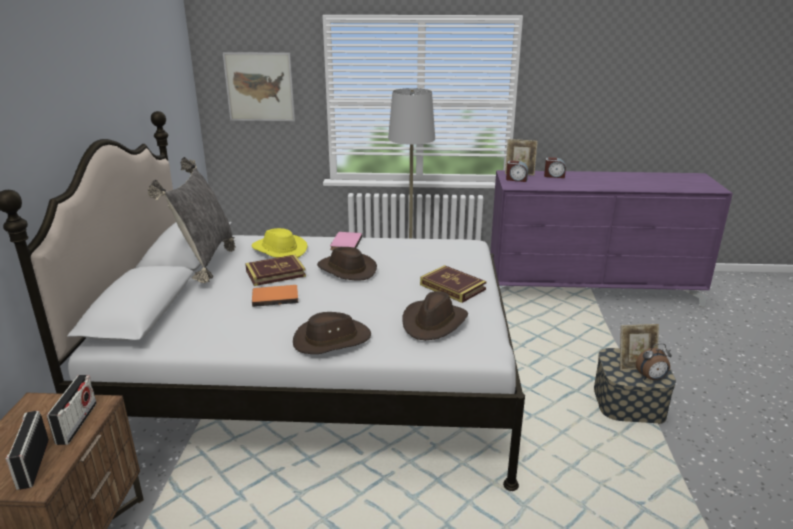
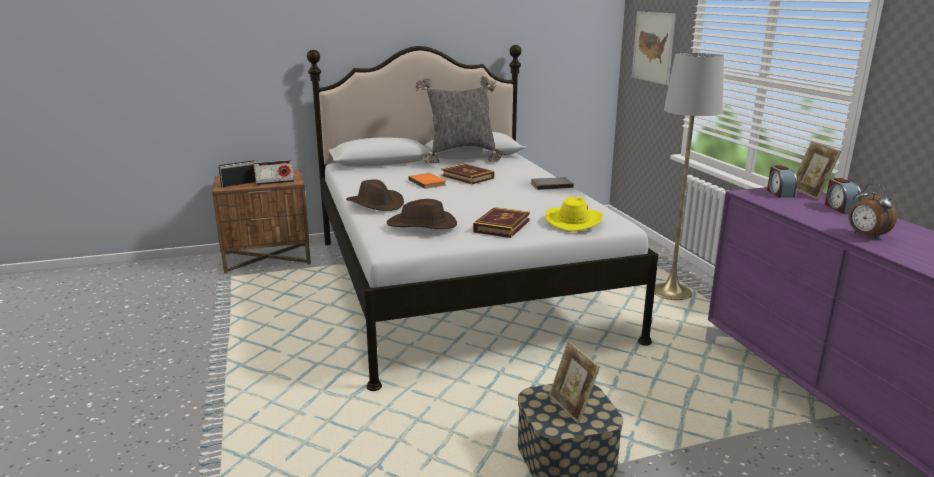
camera: 70 degrees right, 5 degrees down
(278, 250) = (510, 171): yellow hat -> yellow hat (573, 221)
(345, 243) = (550, 185): pink book -> grey book
(346, 270) = (495, 191): brown hat -> none
(651, 378) = (550, 419): alarm clock -> alarm clock (865, 235)

